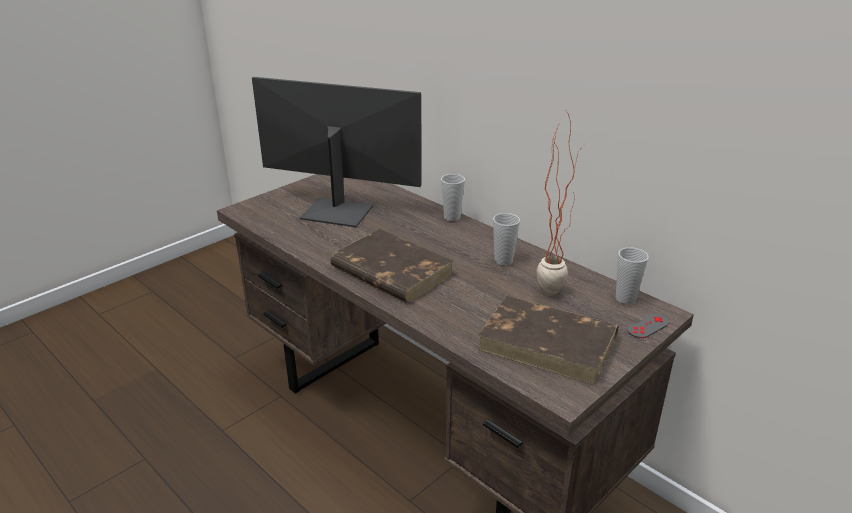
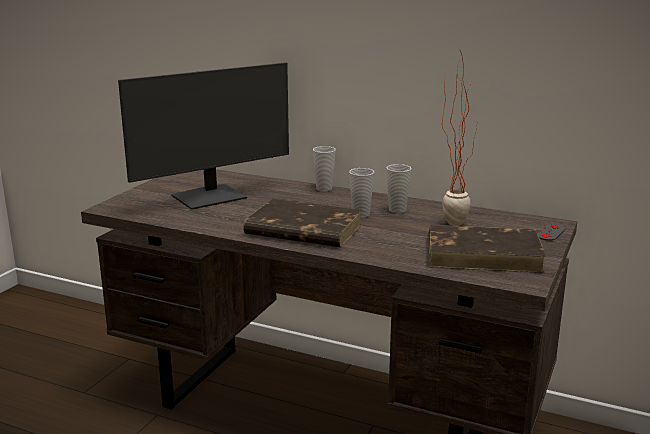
camera: 20 degrees left, 10 degrees down
(337, 211) = (210, 197): monitor -> monitor turned 150 degrees clockwise
(625, 299) = (518, 219): cup -> cup (361, 214)

